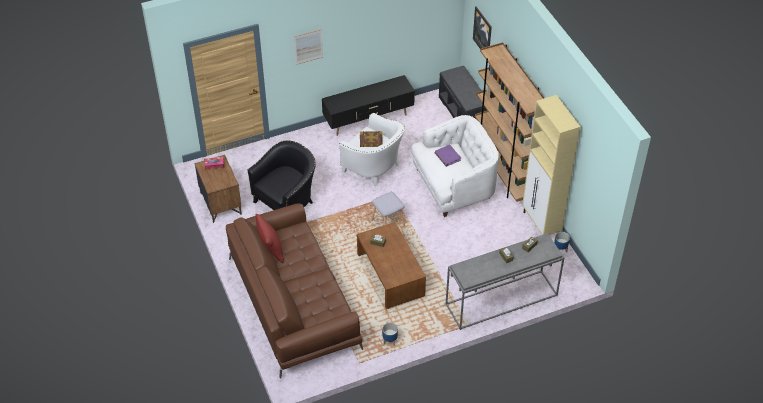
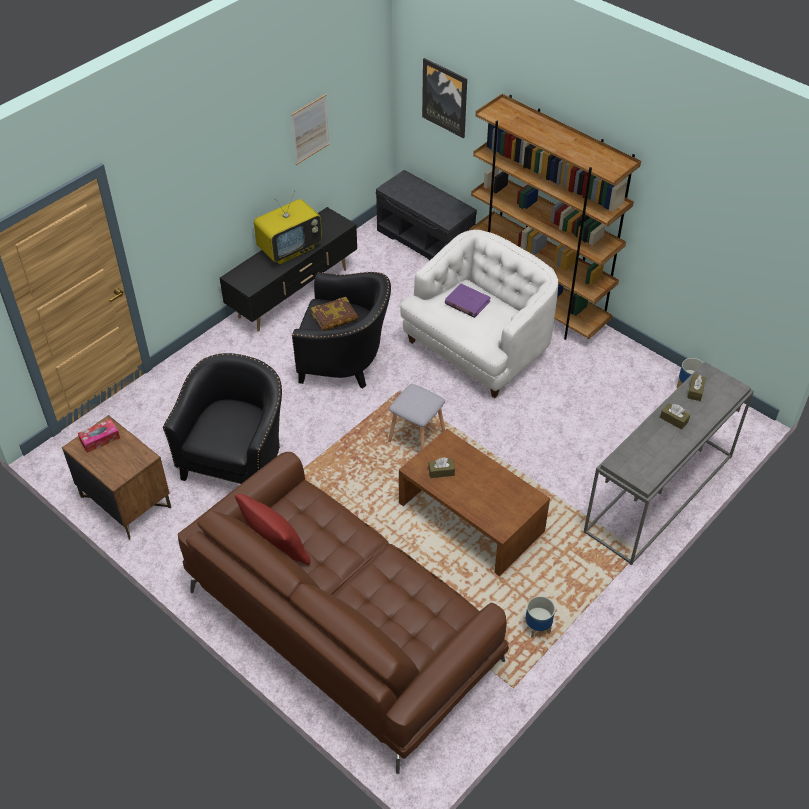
camera: 25 degrees left, 0 degrees up
(308, 46) = (187, 189): picture -> picture (310, 129)
(368, 94) = (290, 249): none -> television
(374, 168) = (345, 361): white armchair -> black armchair
(541, 225) = (638, 361): beige cabinet -> none

